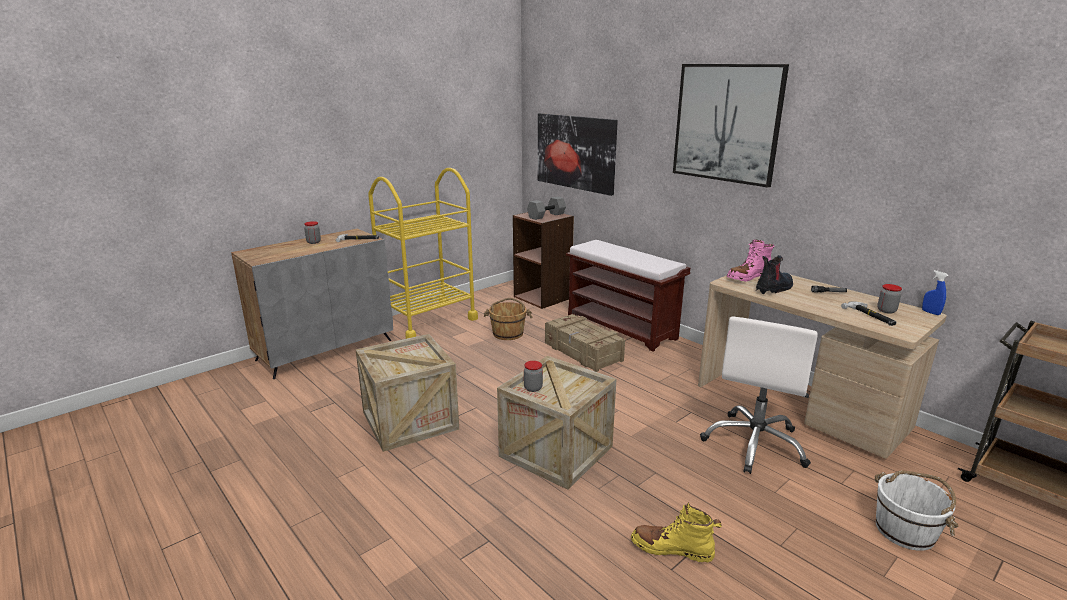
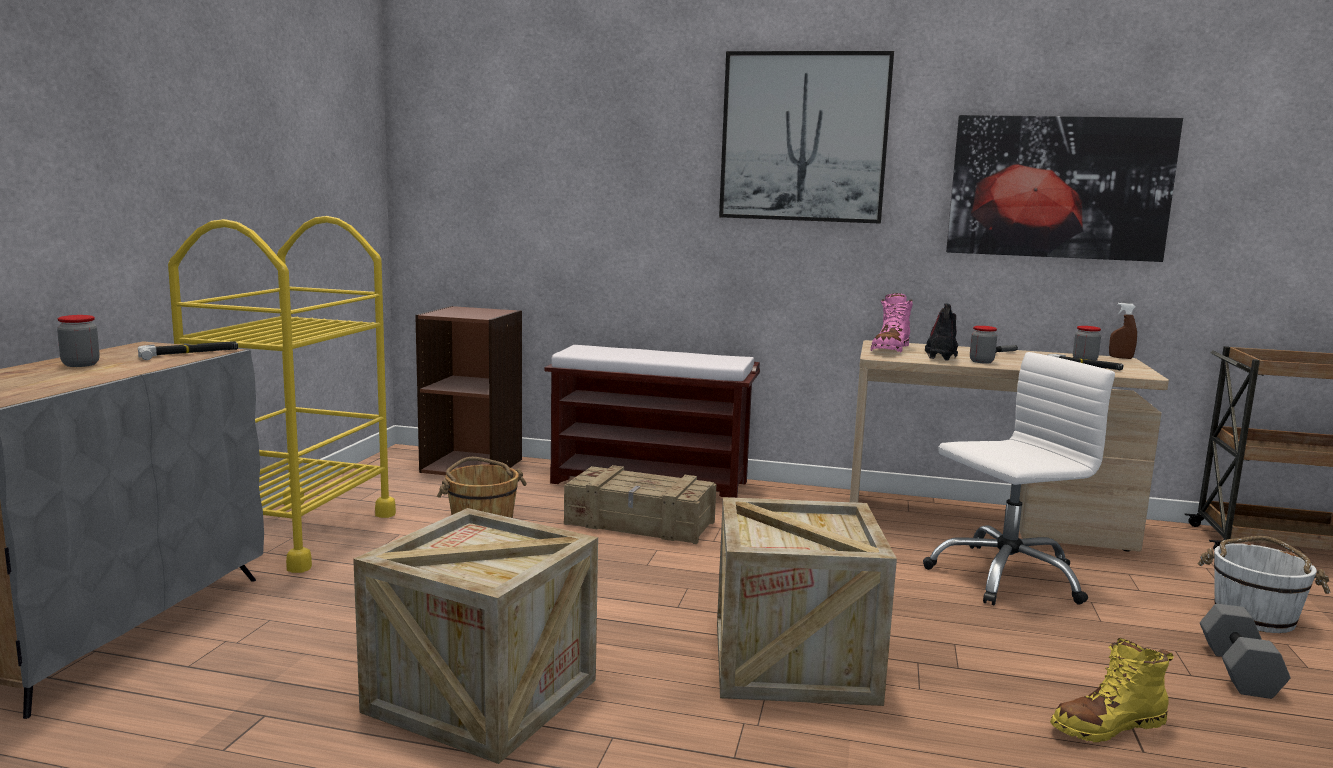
camera: 35 degrees left, 10 degrees down
(533, 388) = (771, 542): jar -> jar (981, 361)
(546, 215) = (477, 312): grey dumbbell -> grey dumbbell (1236, 669)
(575, 152) = (517, 201): picture -> picture (1058, 187)
(755, 444) = (1005, 576): white office chair -> white office chair turned 105 degrees counterclockwise
(930, 312) = (1120, 358): blue spray bottle -> brown spray bottle

